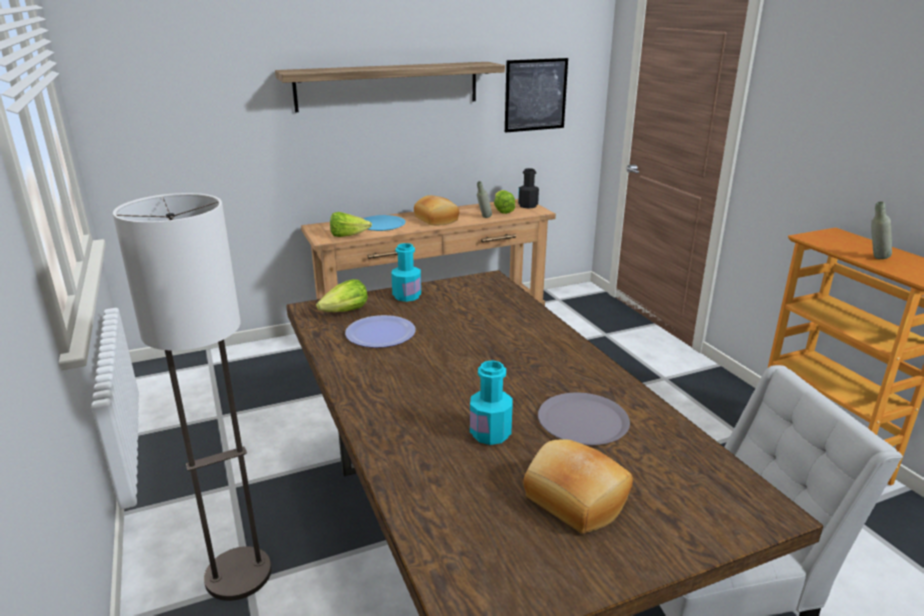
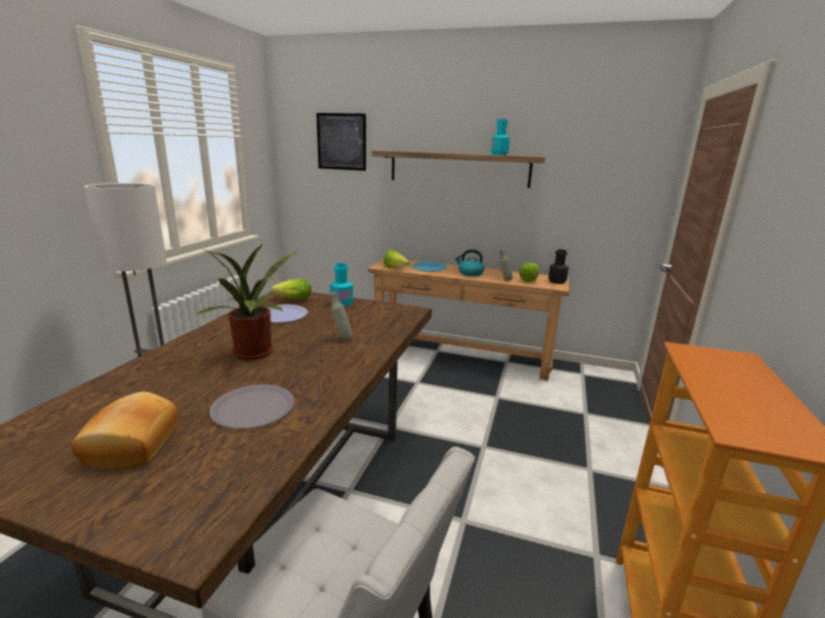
camera: 40 degrees right, 5 degrees down
(437, 219) = (470, 273): bread -> kettle
(462, 381) = (255, 354): none -> potted plant
(490, 433) = (195, 386): turquoise bottle -> turquoise bottle (499, 154)
(535, 95) = (590, 189): picture -> picture (341, 142)
(874, 258) = (723, 392): grey bottle -> grey bottle (341, 339)

